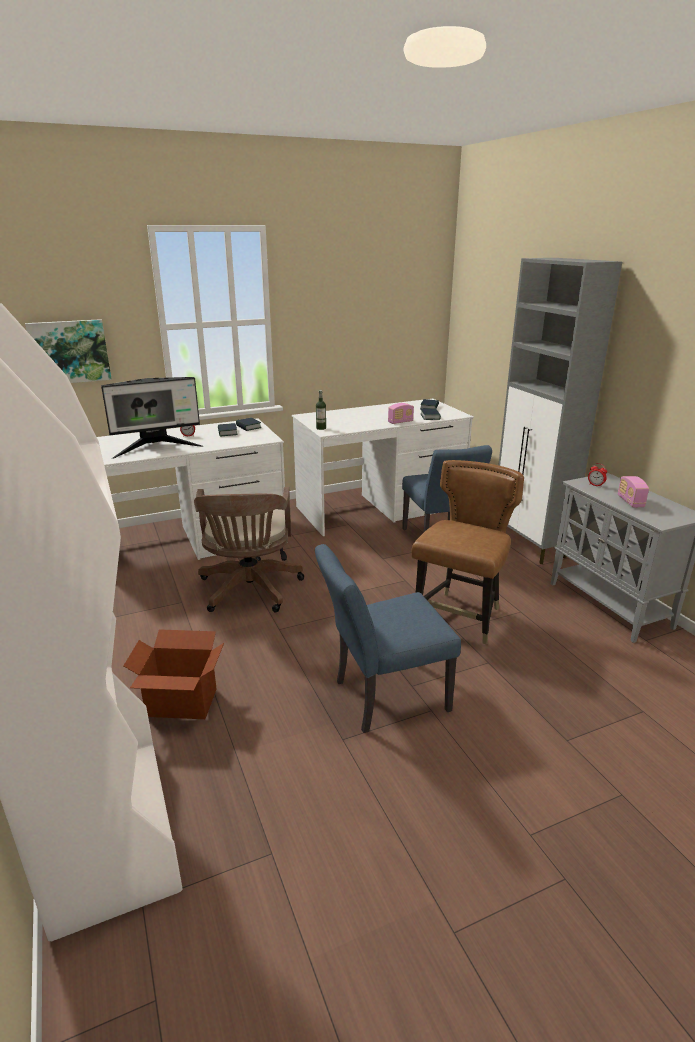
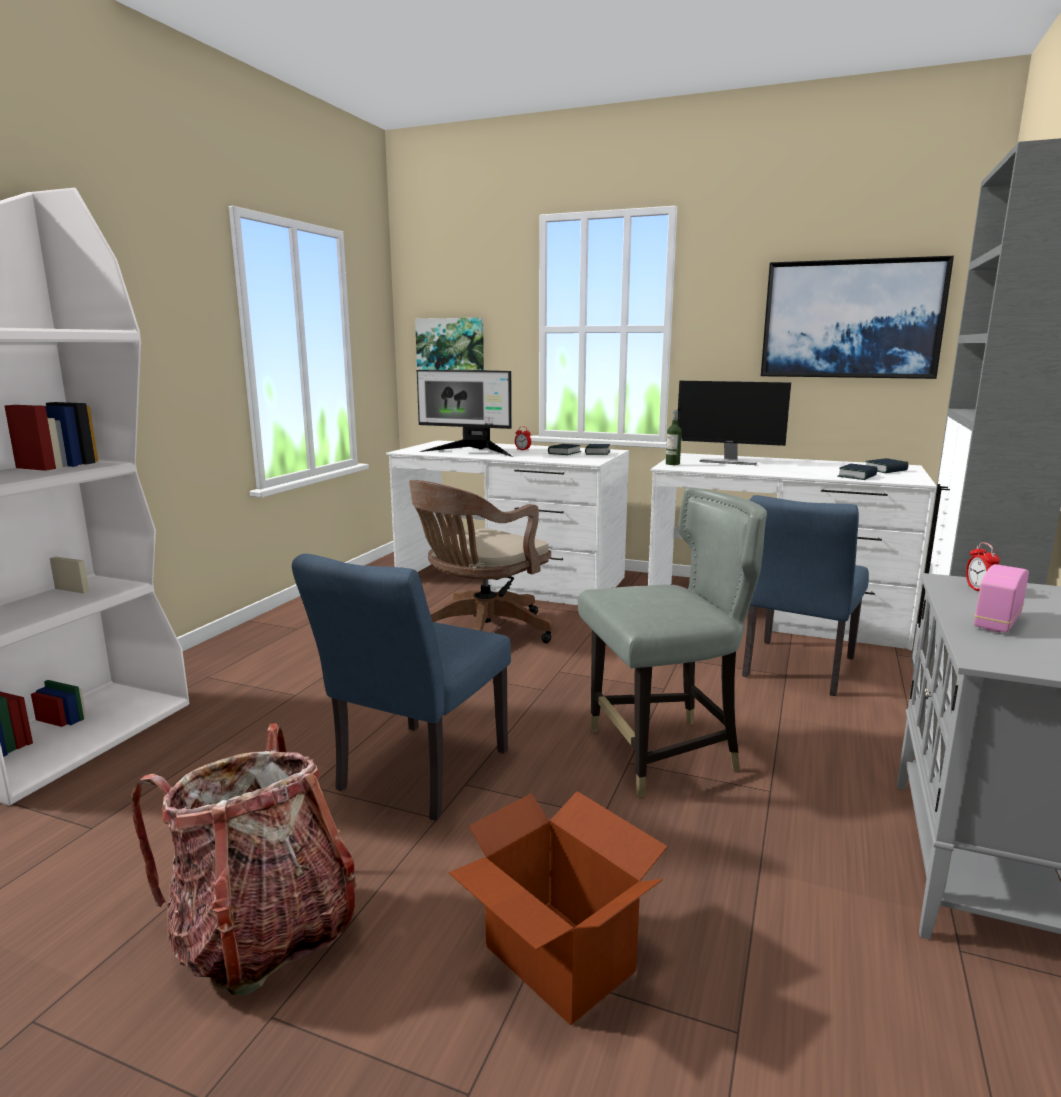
camera: 45 degrees right, 10 degrees down
(182, 703) = (265, 687): cardboard box -> cardboard box (558, 960)
(344, 418) = (728, 461): none -> monitor
(382, 697) = (415, 776): blue chair -> blue chair turned 90 degrees counterclockwise
(383, 309) = (851, 319): none -> picture
(400, 422) = (794, 474): radio -> none
(460, 617) = (663, 753): brown chair -> grey chair
(464, 813) = (263, 933): none -> backpack

